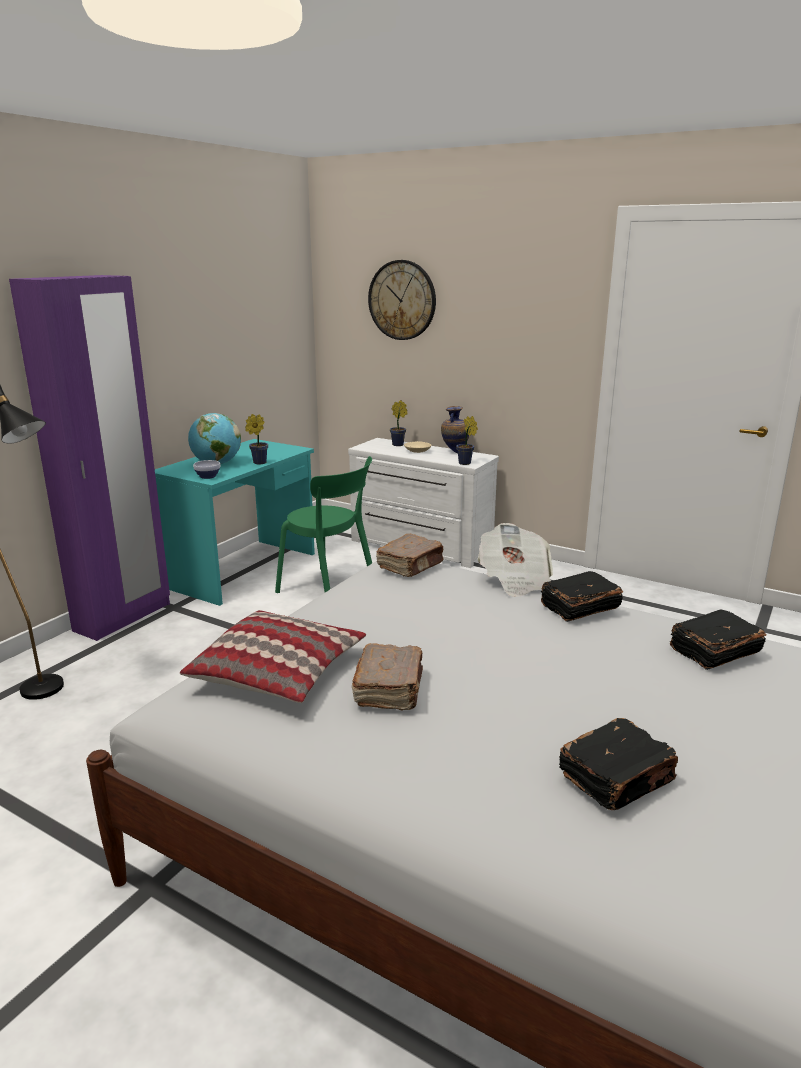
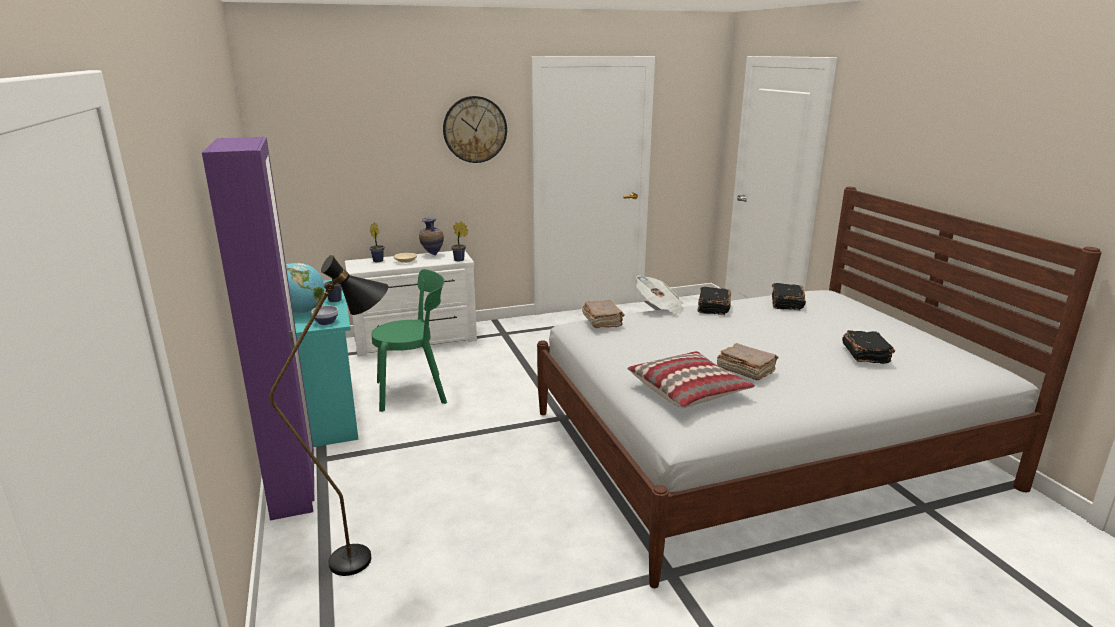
camera: 50 degrees left, 0 degrees up
(402, 300) = (355, 135): wall clock -> wall clock (475, 129)

